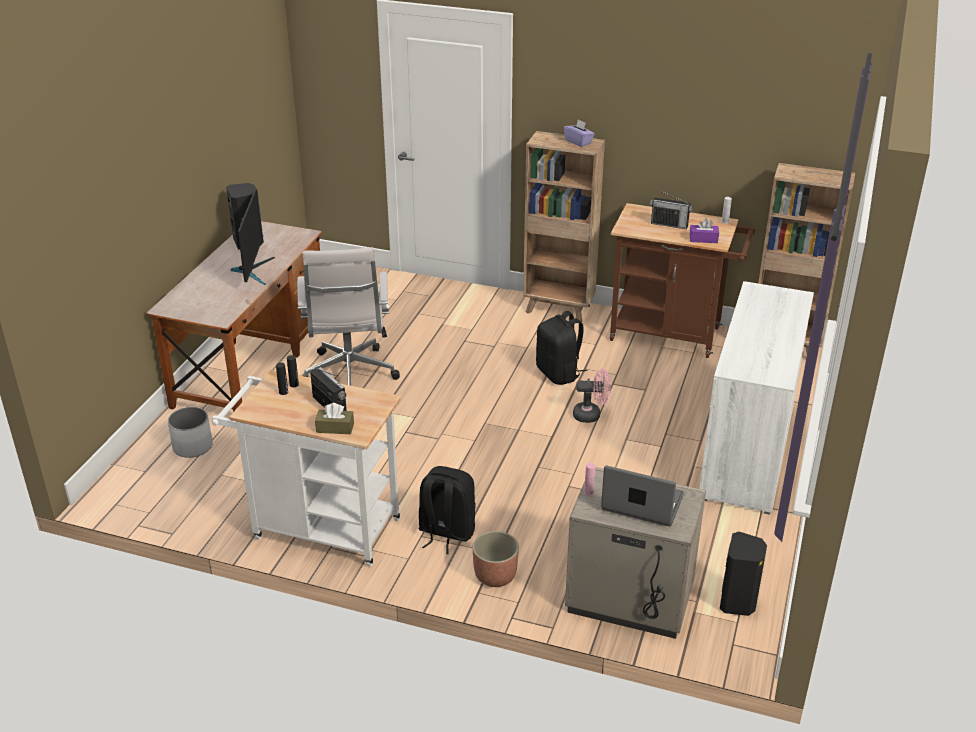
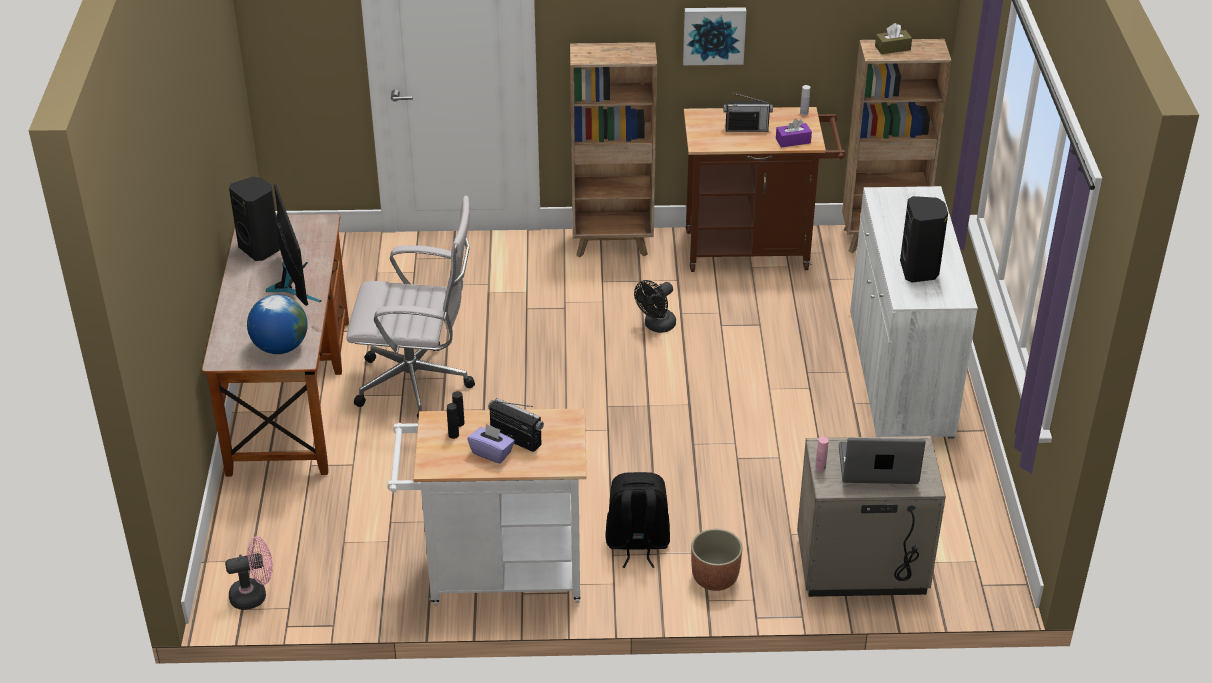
camera: 20 degrees left, 5 degrees up
(192, 446) = (287, 516): white planter -> none
(213, 308) = (280, 347): none -> globe
(335, 428) = (539, 463): brown tissue box -> brown tissue box (892, 48)
(349, 376) = (419, 384): white office chair -> white office chair turned 60 degrees counterclockwise
(559, 374) = (656, 326): black backpack -> black fan
(578, 142) = (628, 51): purple tissue box -> purple tissue box (492, 453)
(591, 415) = (718, 369): pink fan -> pink fan (254, 595)
(655, 141) = (714, 34): none -> picture
(738, 602) = (967, 541): black speaker -> black speaker (919, 271)

